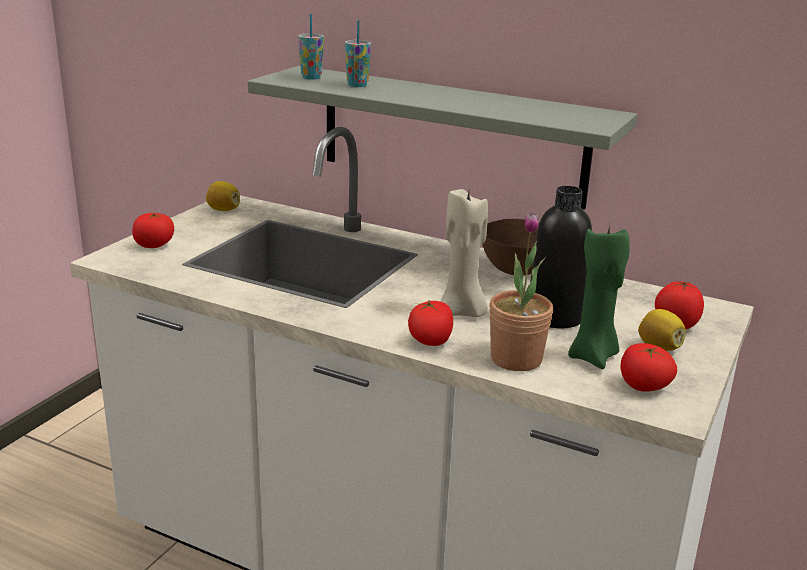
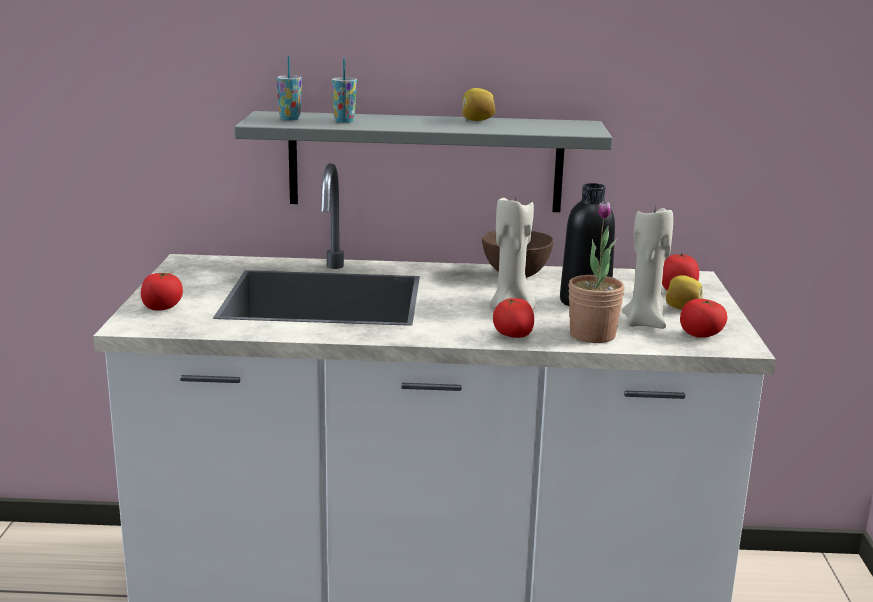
camera: 25 degrees left, 5 degrees down
(223, 210) = (190, 268): lemon -> lemon (477, 120)
(593, 356) = (645, 323): green candle -> beige candle

